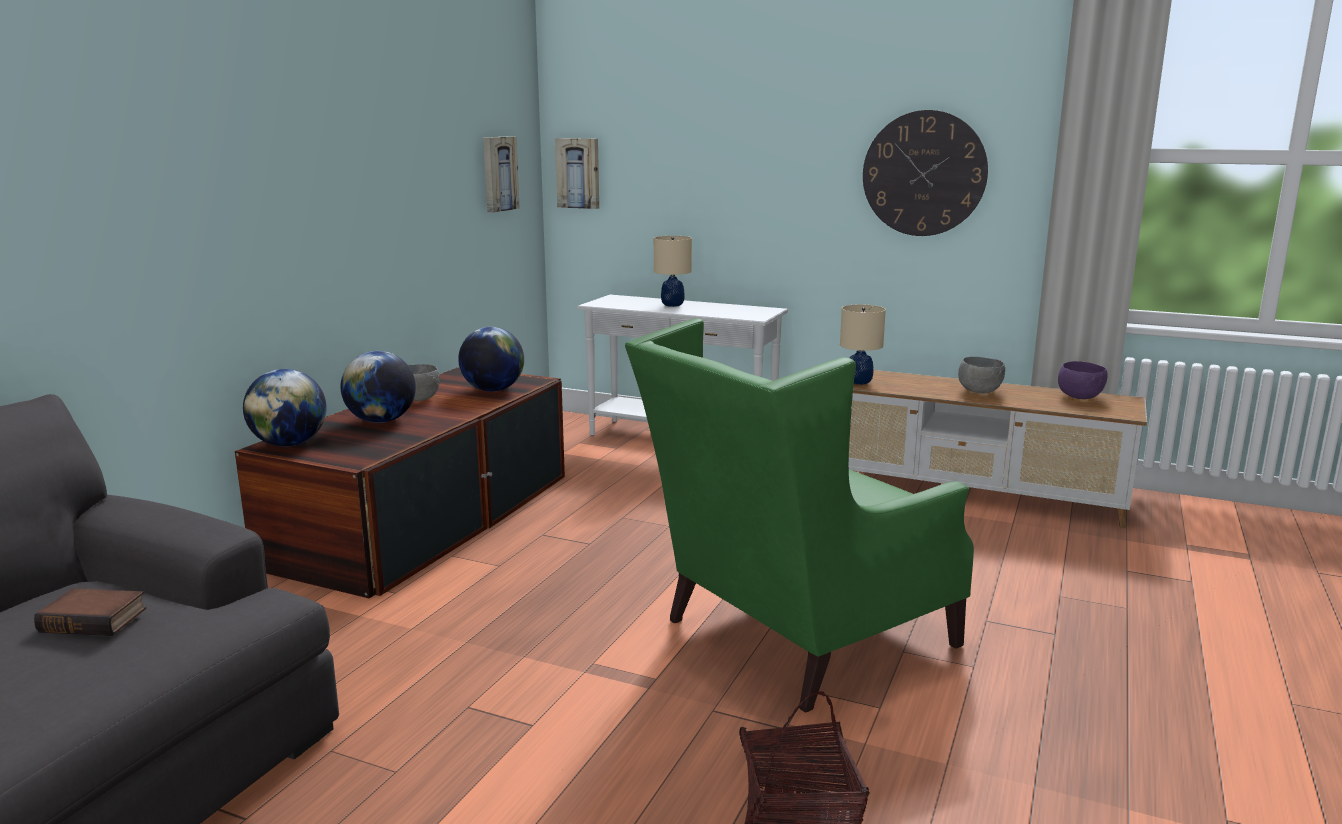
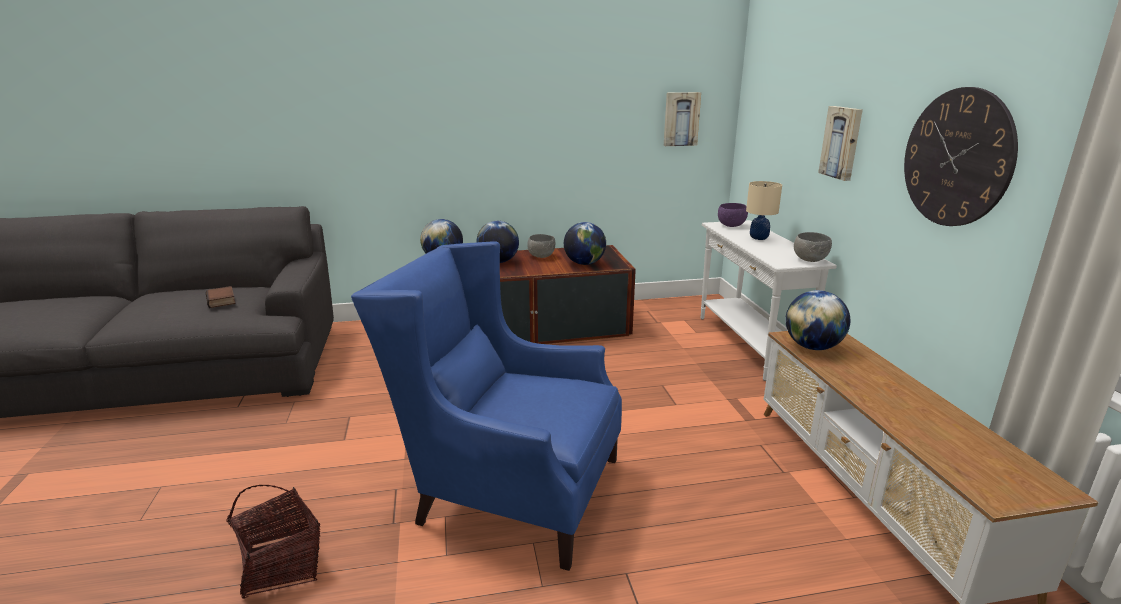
camera: 55 degrees right, 5 degrees up
(578, 173) = (751, 123): picture -> picture (842, 142)
(794, 638) = (507, 489): green armchair -> blue armchair
(860, 382) = (812, 347): beige table lamp -> globe
(980, 392) = (897, 401): grey bowl -> grey bowl (810, 260)
(1080, 397) = (998, 458): purple bowl -> purple bowl (731, 226)

